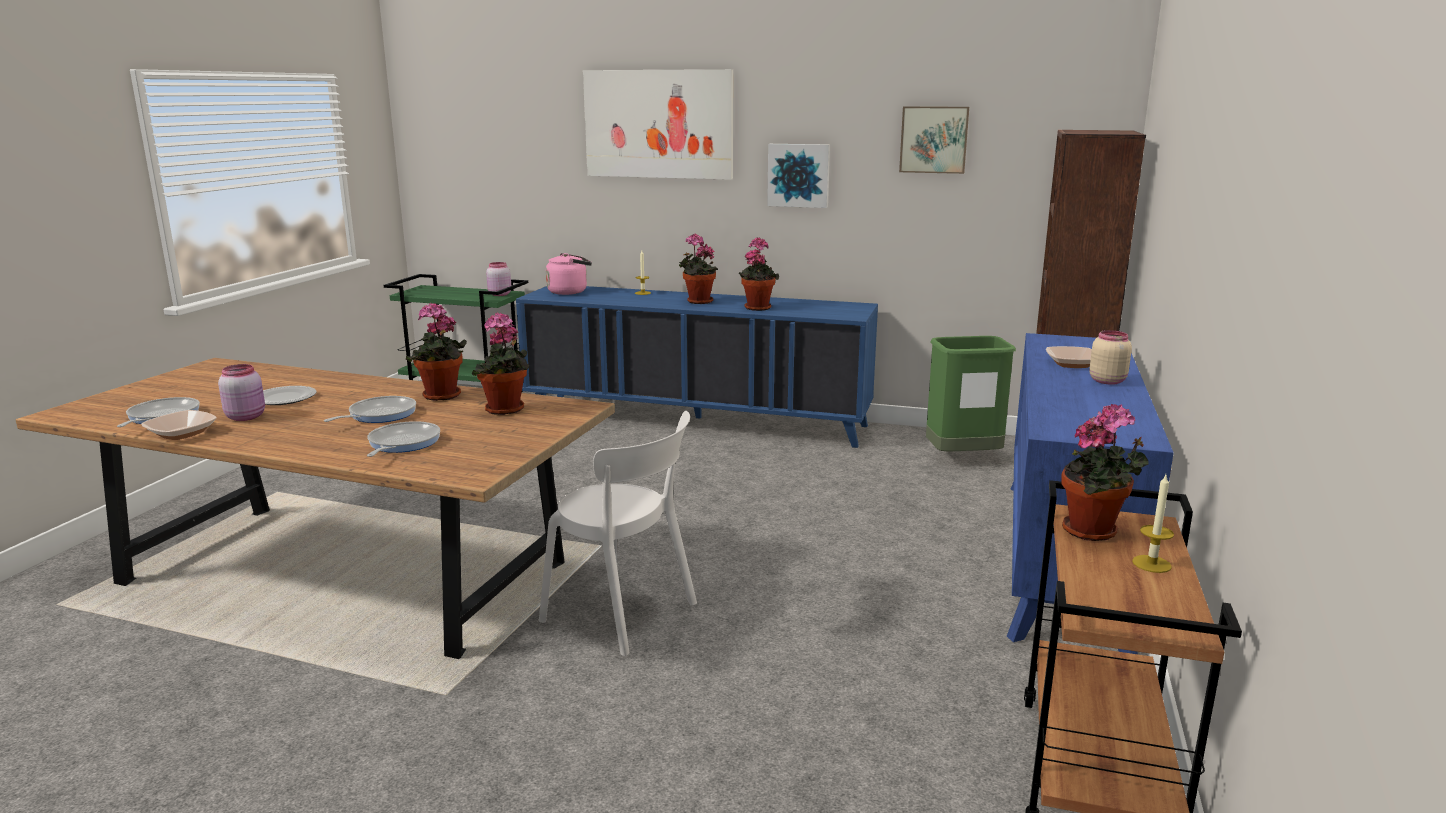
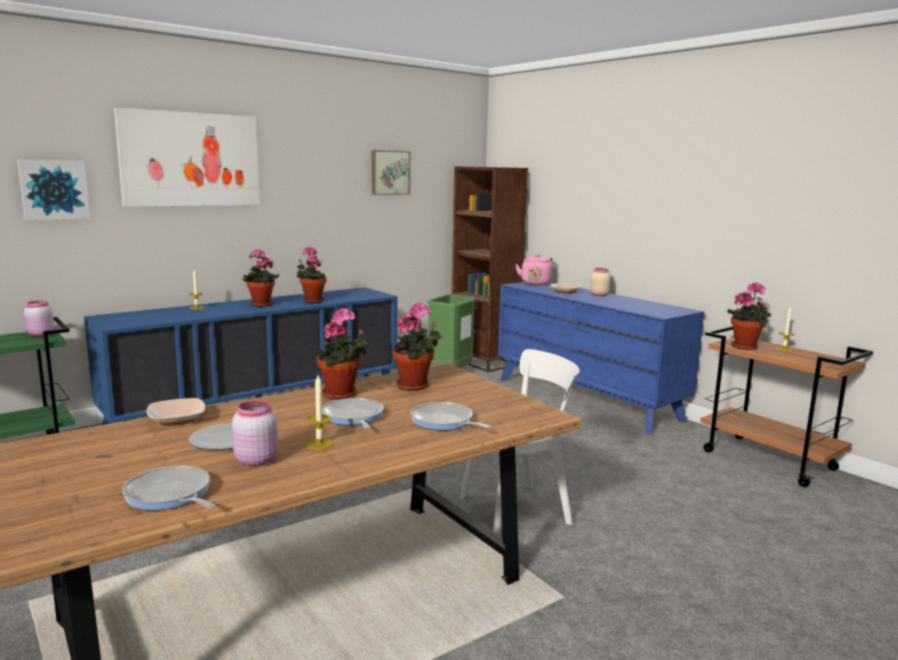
camera: 55 degrees left, 5 degrees down
(181, 433) = (258, 491): bowl -> bowl (177, 420)
(298, 422) = (319, 444): none -> candle
(570, 292) = (131, 317): pink kettle -> pink kettle (535, 283)
(799, 175) = (307, 199): picture -> picture (54, 190)

